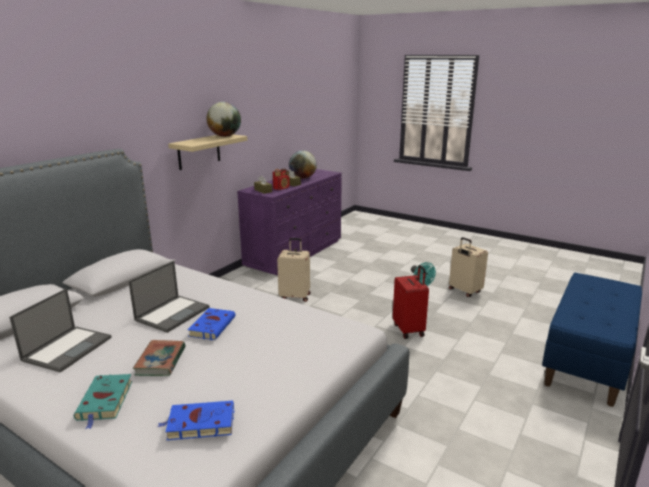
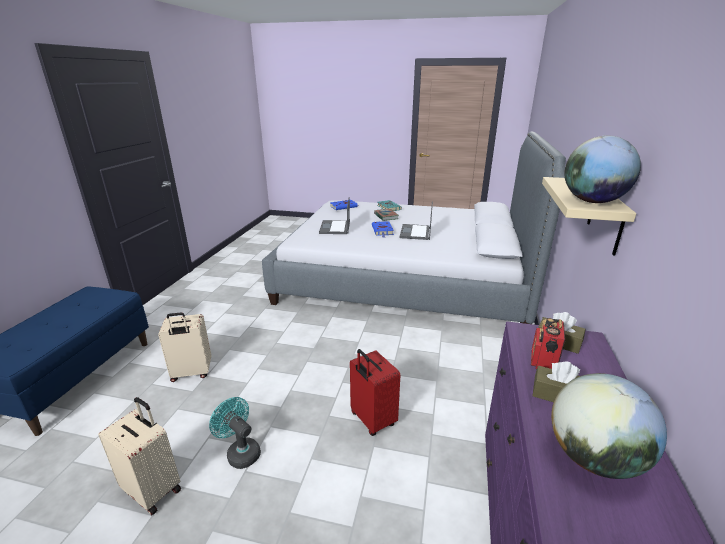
camera: 160 degrees right, 5 degrees up
(68, 348) = (438, 215): laptop -> laptop (335, 228)
(295, 296) = (418, 400): beige suitcase -> beige suitcase (191, 373)
(409, 330) = (260, 376): red suitcase -> red suitcase (372, 420)

